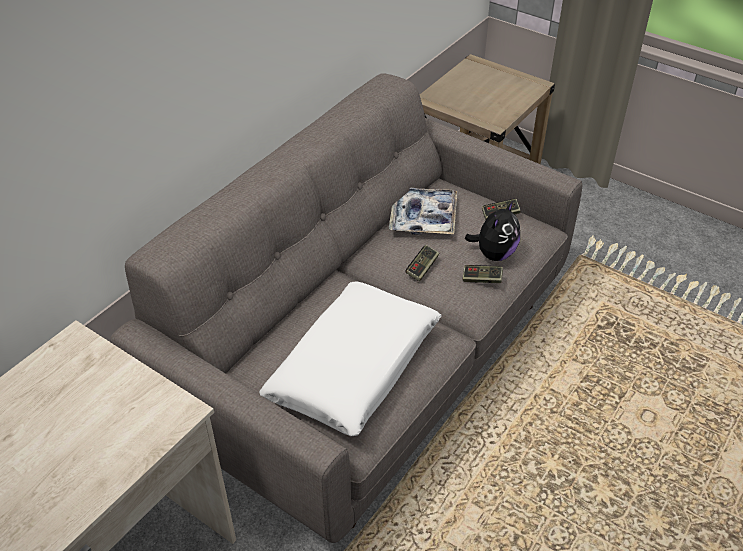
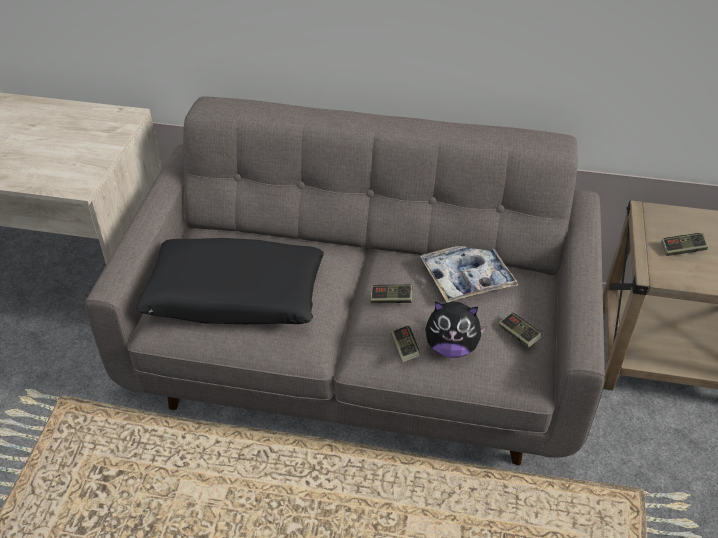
camera: 65 degrees right, 0 degrees up
(354, 368) = (235, 295): white pillow -> black pillow
(479, 101) = (682, 250): none -> game controller

